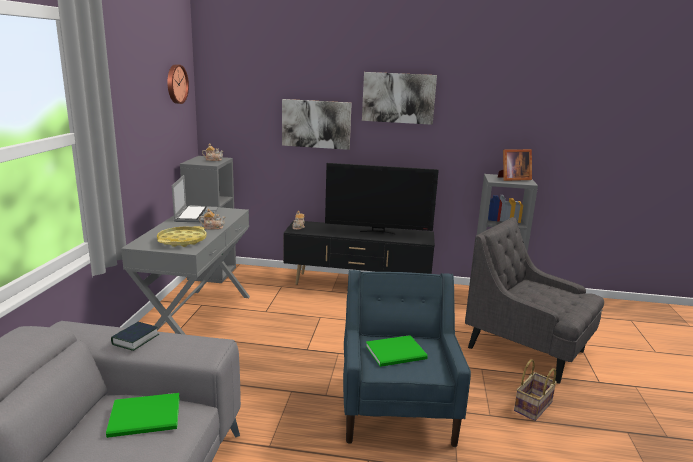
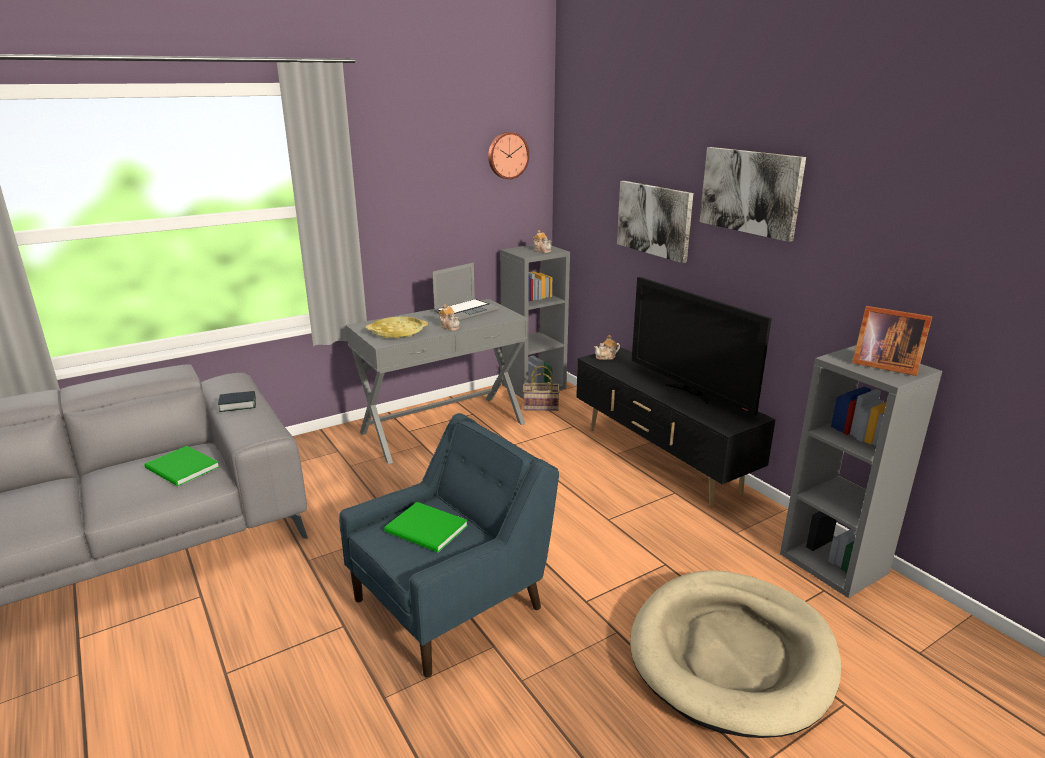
camera: 50 degrees right, 5 degrees up
(527, 350) = (732, 654): grey armchair -> beige dog bed
(533, 407) = (588, 714): basket -> basket (539, 407)

